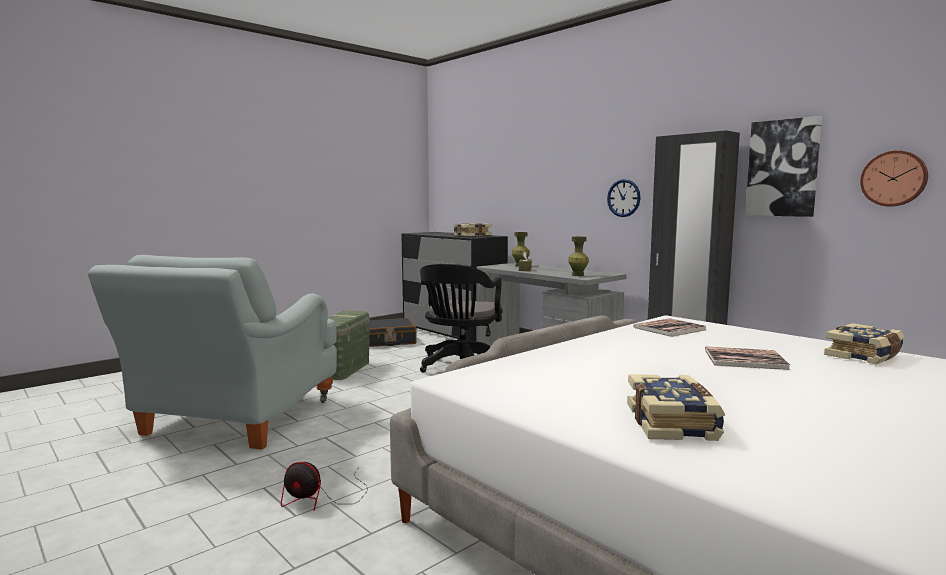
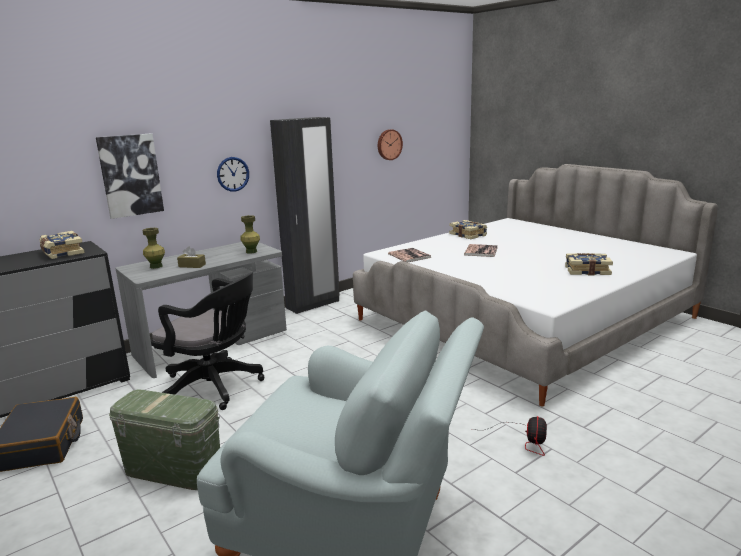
camera: 85 degrees left, 10 degrees up
(782, 168) = (341, 141): picture -> picture (130, 175)

